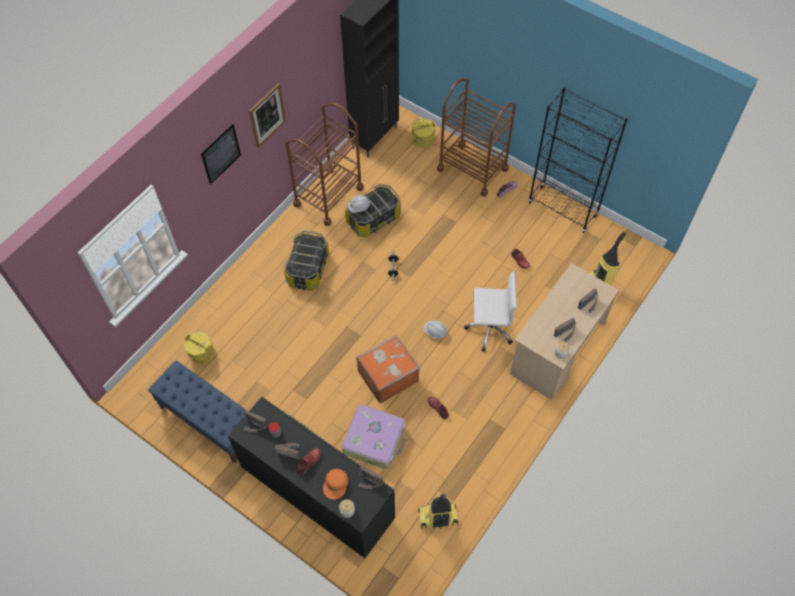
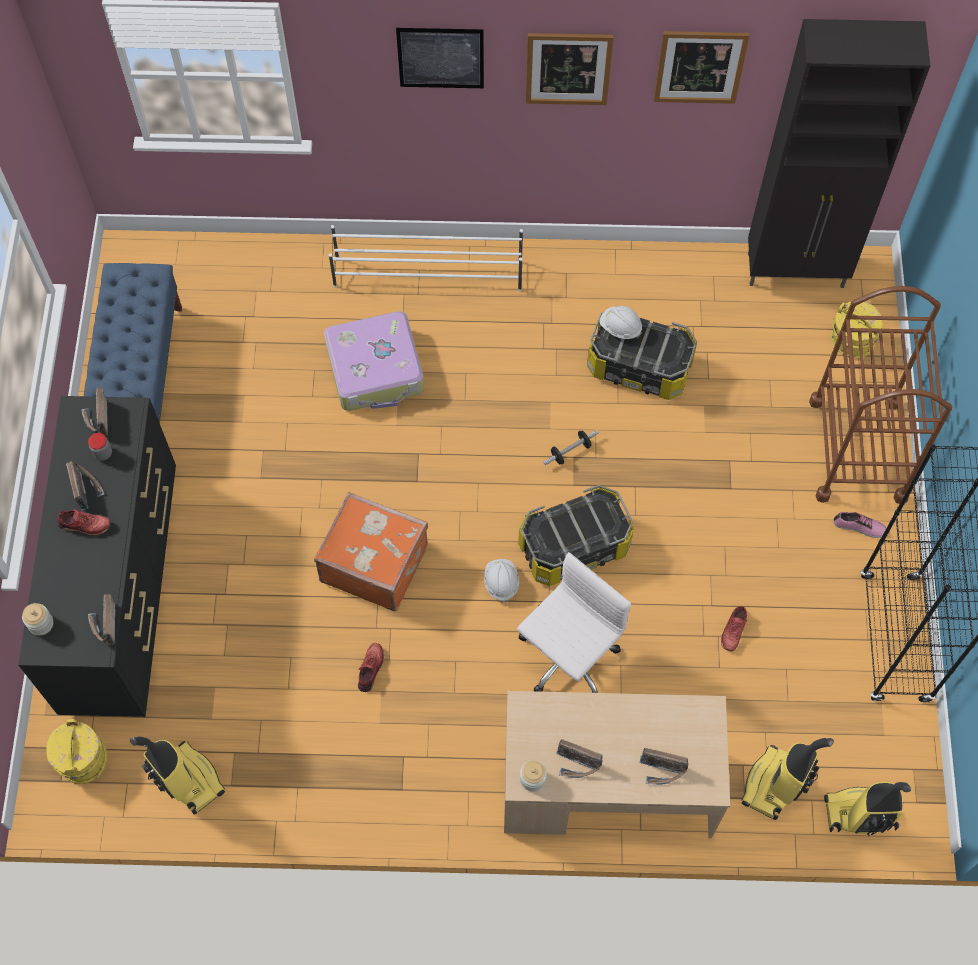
camera: 55 degrees right, 5 degrees up
(202, 354) = (238, 298): yellow bucket -> yellow bucket (82, 760)
(259, 269) = (429, 274): none -> white shoe rack
(308, 269) = (478, 338): storage box -> storage box (574, 547)
(310, 71) = (700, 66): none -> picture
(328, 196) = (630, 279): brown cart -> none
(336, 484) = (72, 583): orange cap -> none
(375, 440) = (257, 613): suitcase -> suitcase (376, 370)
(489, 328) = (567, 659): white office chair -> white office chair turned 105 degrees counterclockwise
(627, 268) = (859, 815): none -> vacuum cleaner

